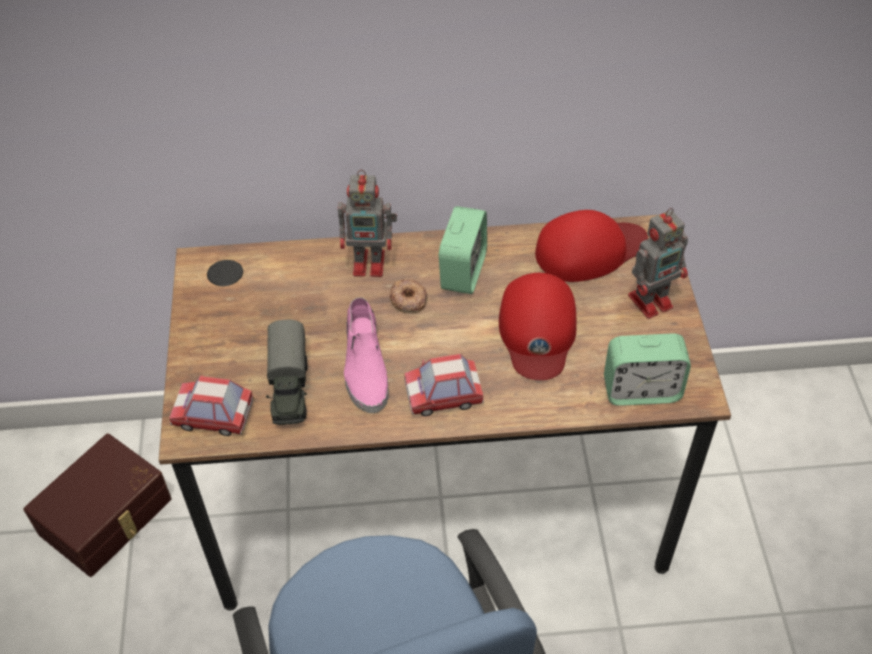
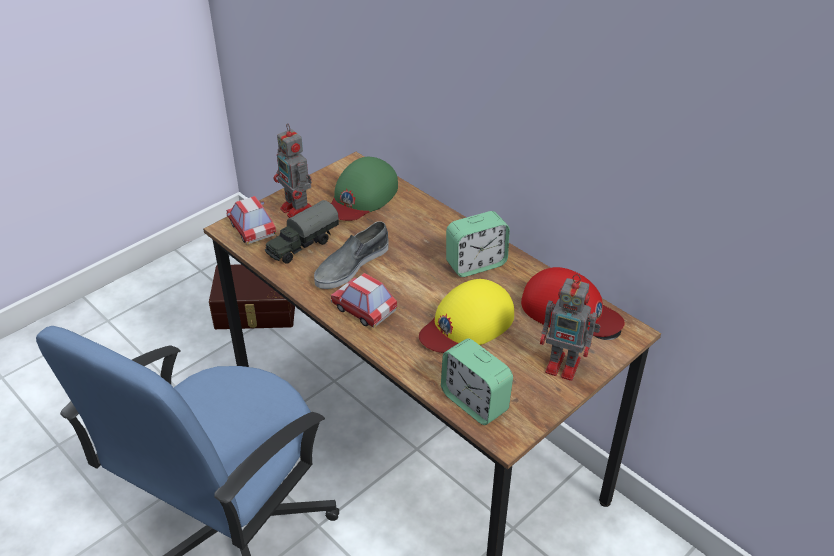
camera: 50 degrees right, 10 degrees down
(264, 290) = (362, 196): none -> green cap
(365, 365) = (351, 265): pink shoe -> grey shoe
(371, 263) = (434, 224): toy robot -> toy robot (298, 210)
(408, 299) = (424, 254): donut -> none
(537, 330) = (467, 323): red cap -> yellow cap

